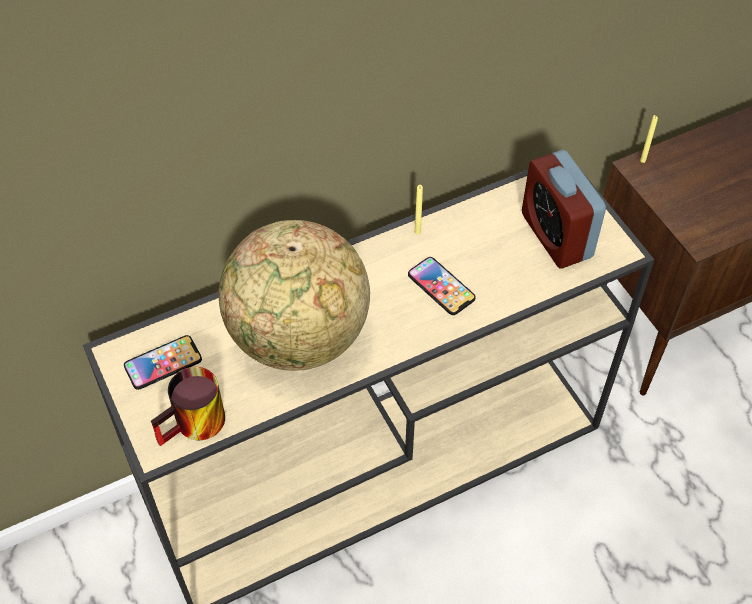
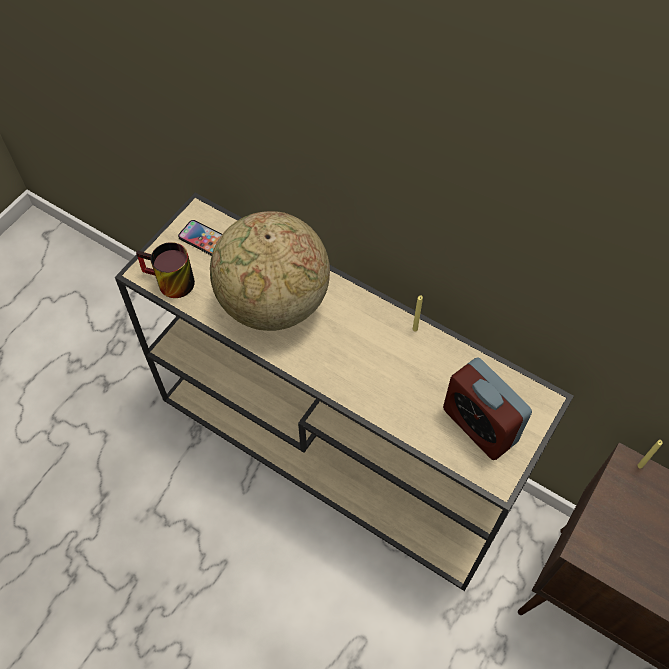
camera: 60 degrees right, 5 degrees up
(441, 287) = (374, 369): phone -> none
(556, 236) = (479, 425): alarm clock -> alarm clock turned 75 degrees counterclockwise

